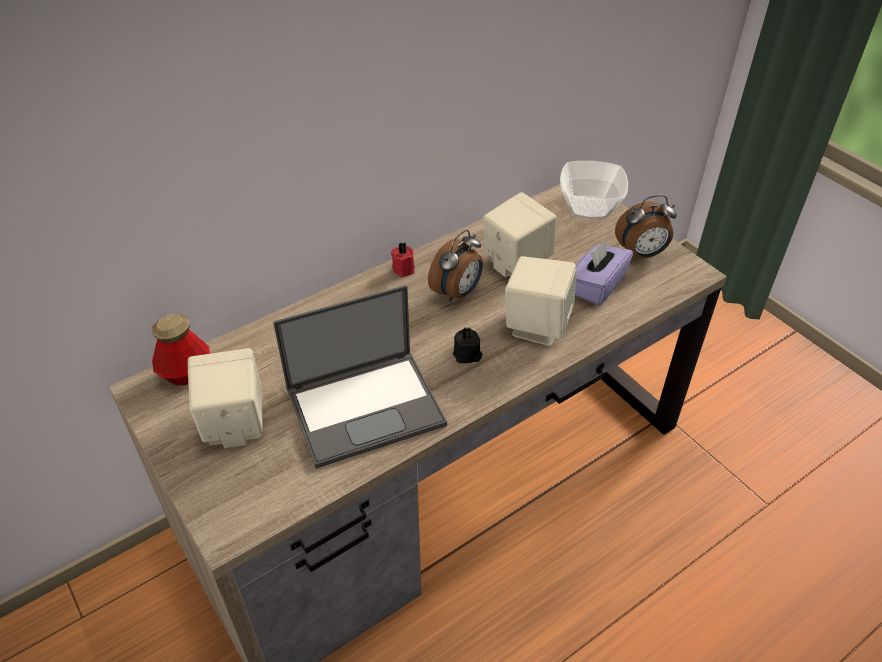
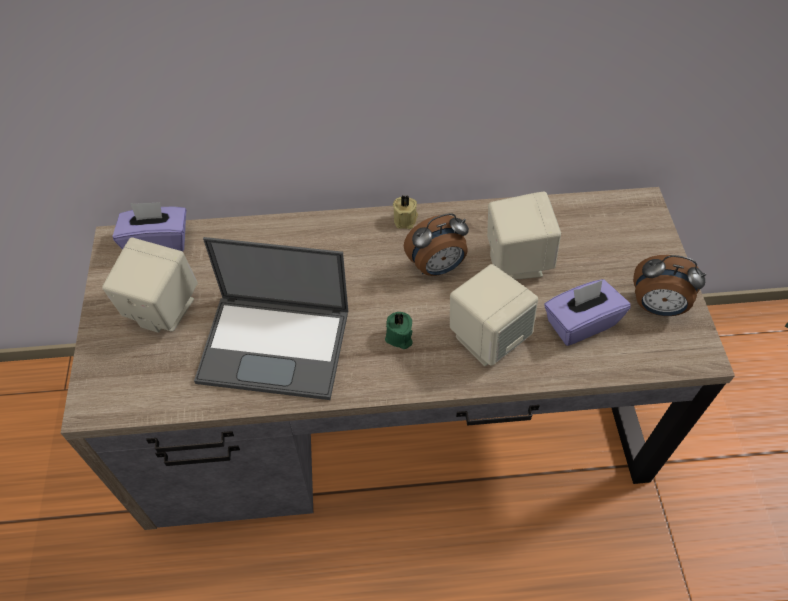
camera: 30 degrees right, 10 degrees up
(186, 373) = (158, 242): bottle -> purple tissue box
(404, 268) = (406, 219): red candle -> beige candle
(467, 355) = (399, 337): black candle -> green candle
(588, 207) = (638, 228): bowl -> none

